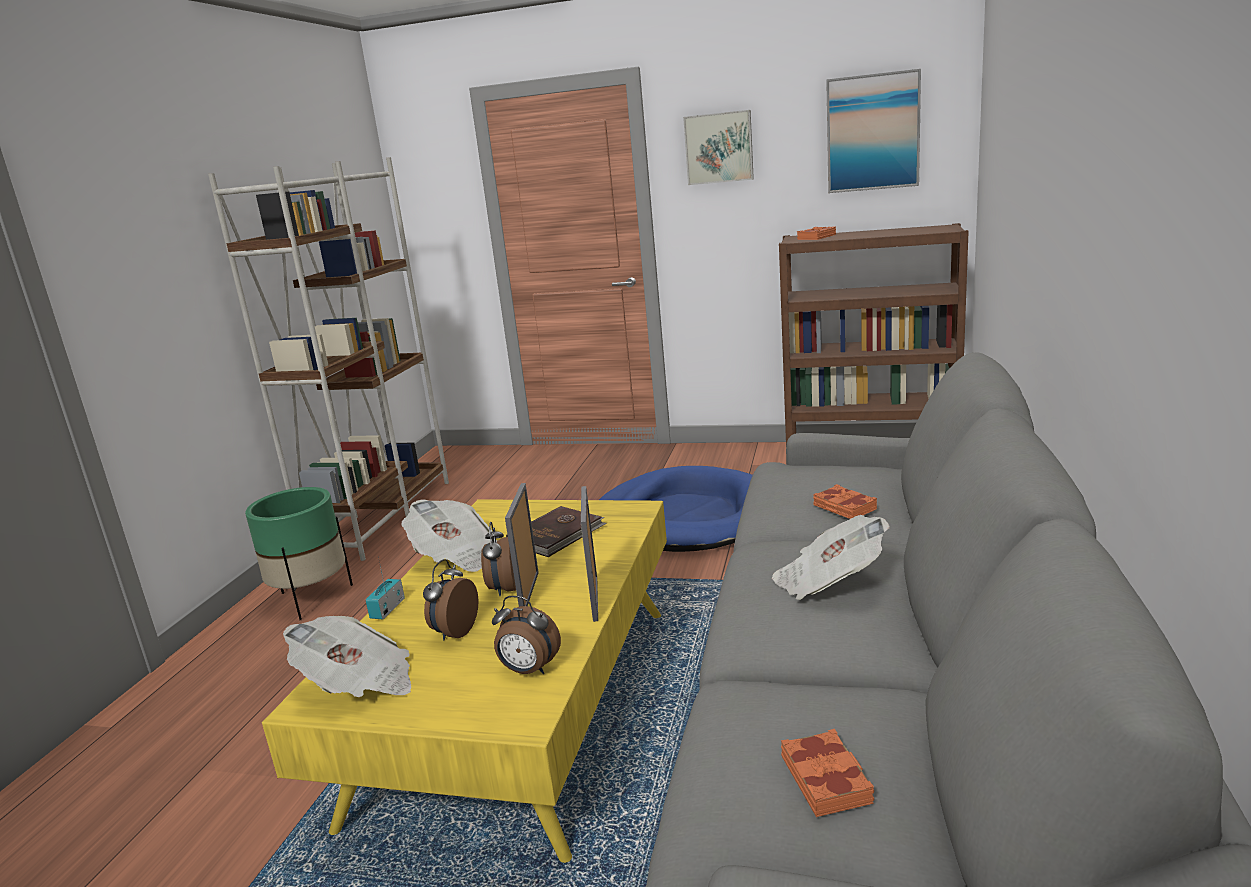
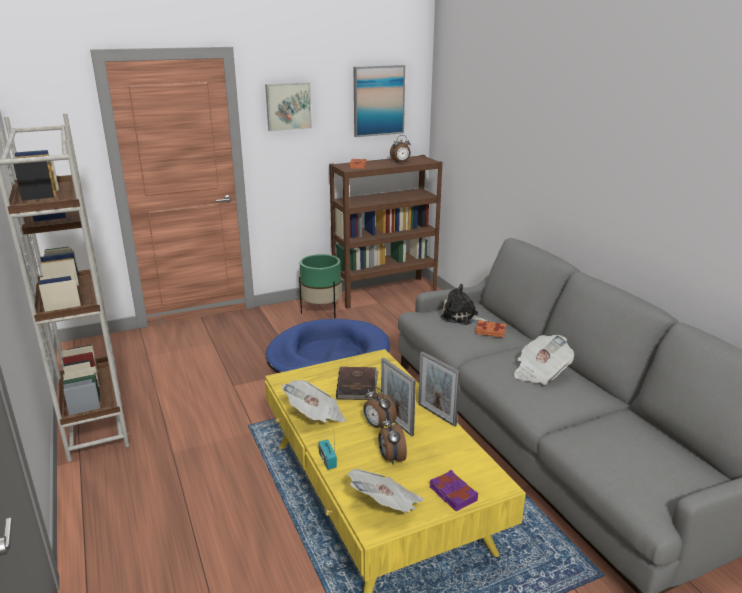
camera: 40 degrees left, 5 degrees up
(312, 599) = (126, 487): green planter -> green planter (321, 311)
(450, 704) = (452, 494): none -> purple book
(528, 670) = (463, 462): alarm clock -> alarm clock (400, 162)
(827, 779) = (651, 456): orange book -> none
(831, 479) = (461, 317): none -> plush toy

